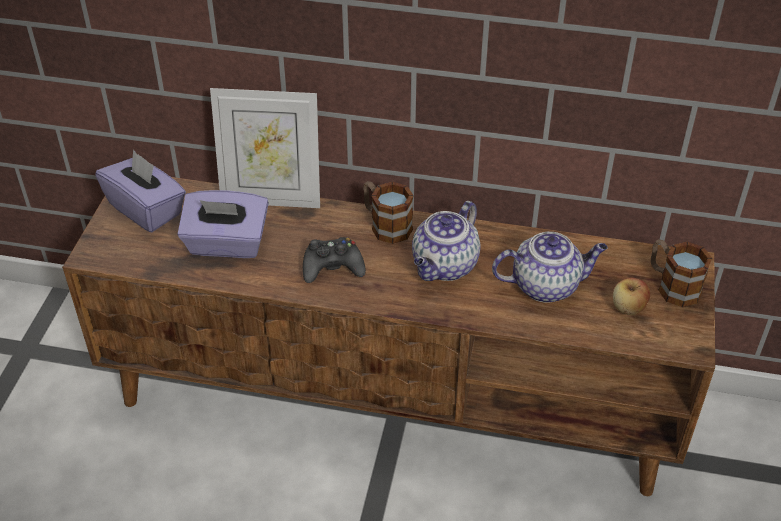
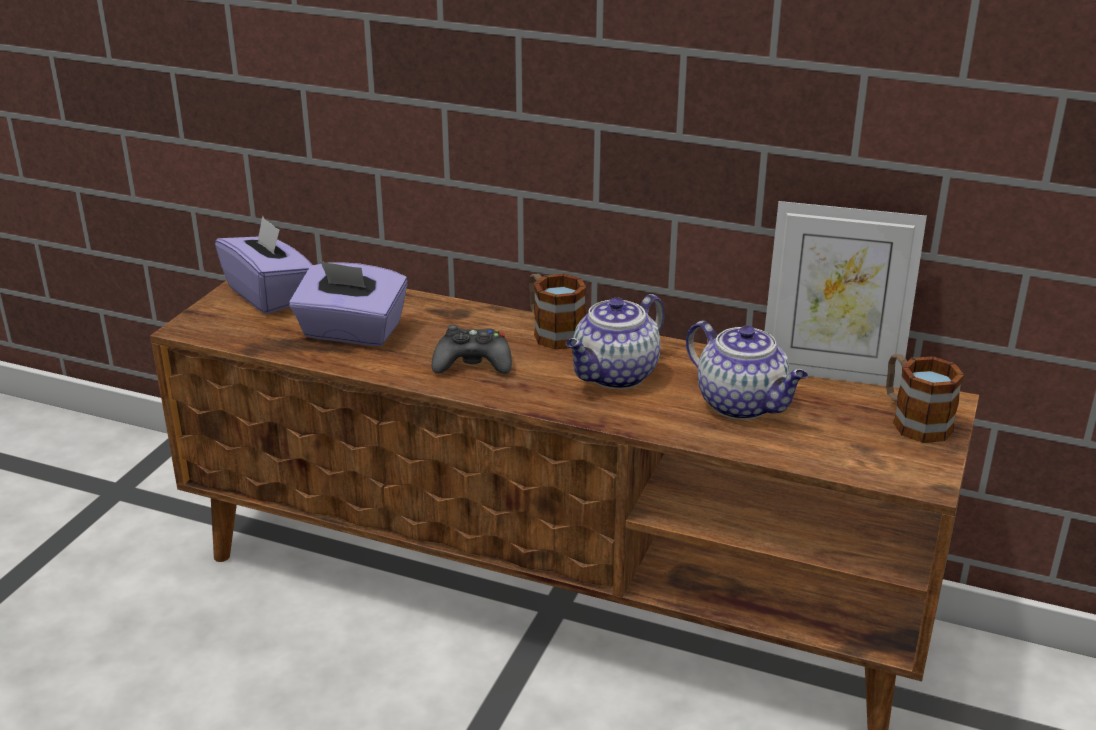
camera: 10 degrees right, 15 degrees down
(272, 198) = (421, 297): picture frame -> picture frame (830, 371)
(546, 285) = (743, 405): teapot -> teapot turned 45 degrees clockwise
(628, 308) = (847, 436): apple -> none

